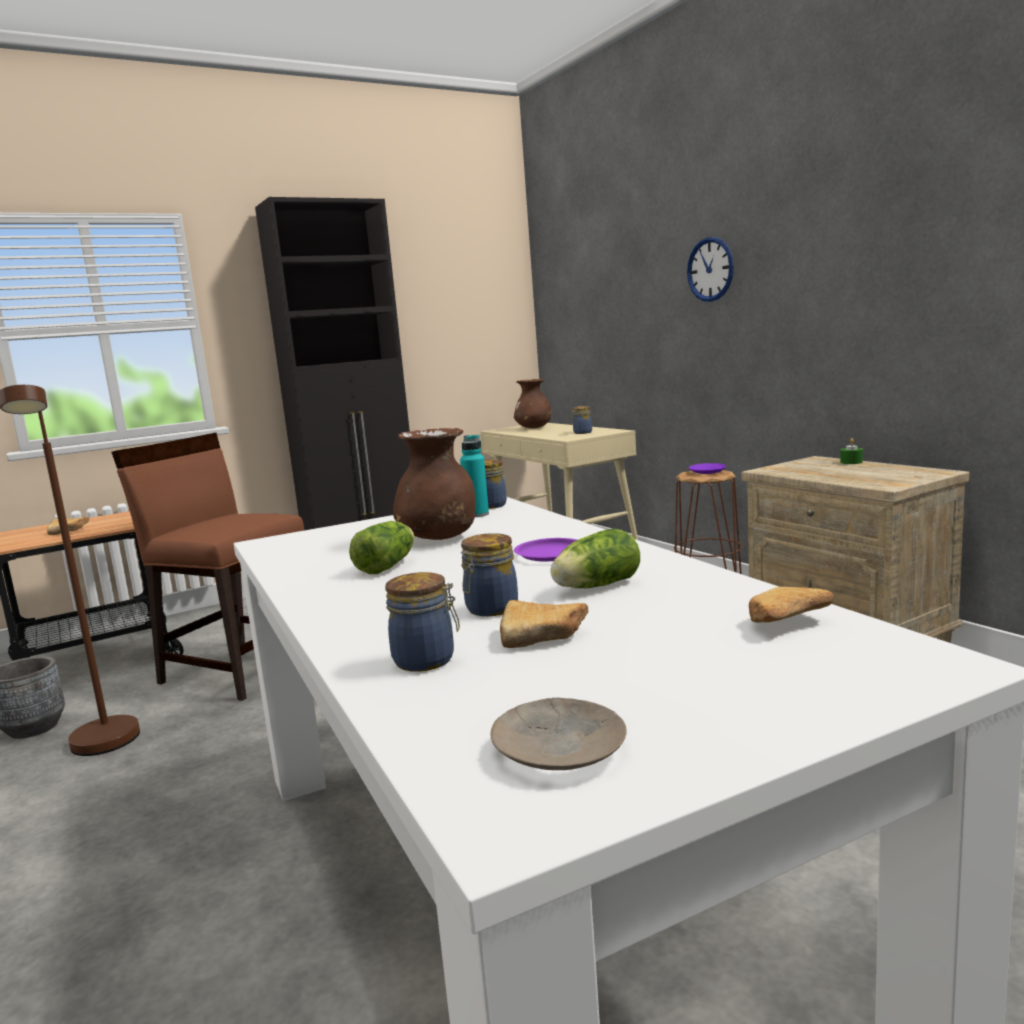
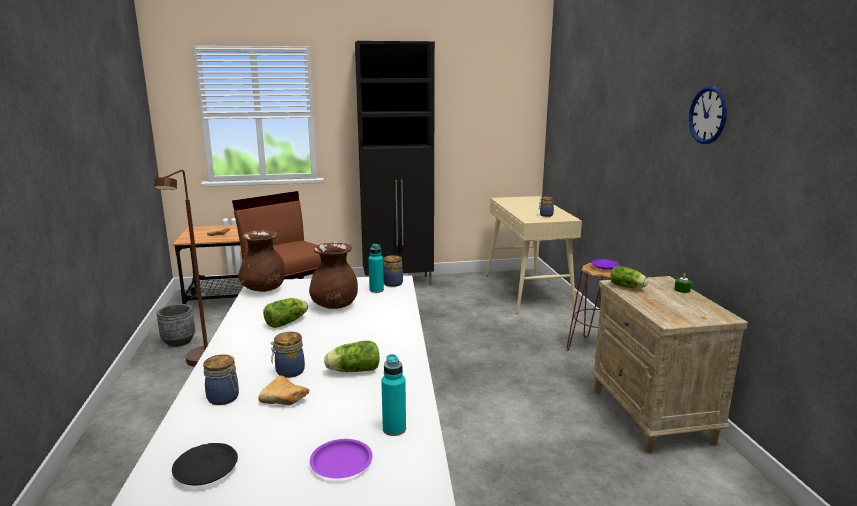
camera: 20 degrees right, 5 degrees up
(533, 428) = (524, 202): brown vase -> brown vase (264, 290)
(550, 554) = (366, 337): purple plate -> purple plate (341, 463)
(558, 748) = (207, 470): beige plate -> black plate
(710, 269) = (635, 121): wall clock -> wall clock (708, 115)
(782, 624) = (394, 429): bread -> turquoise bottle
(787, 470) = (628, 287): none -> lettuce

